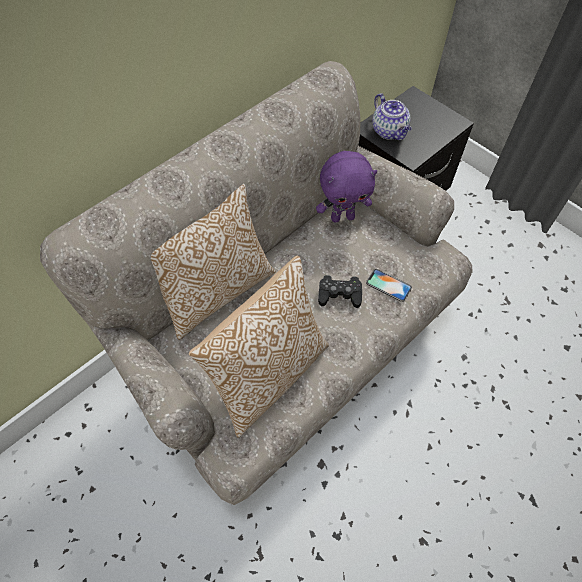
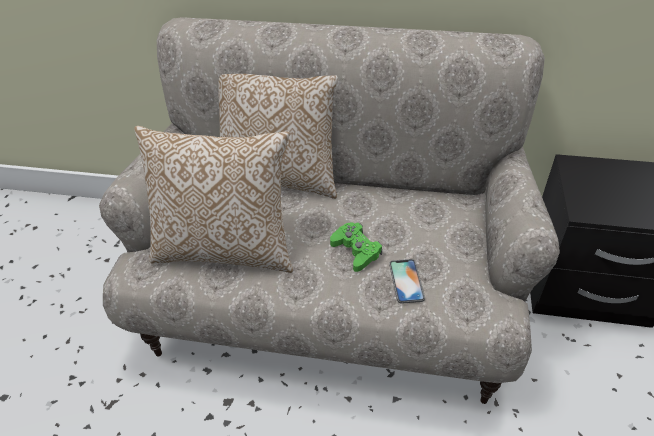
camera: 55 degrees right, 15 degrees down
(339, 294) = (356, 251): black game controller -> green game controller
(342, 217) = (448, 207): purple plush toy -> none
(390, 132) = (593, 179): teapot -> none

